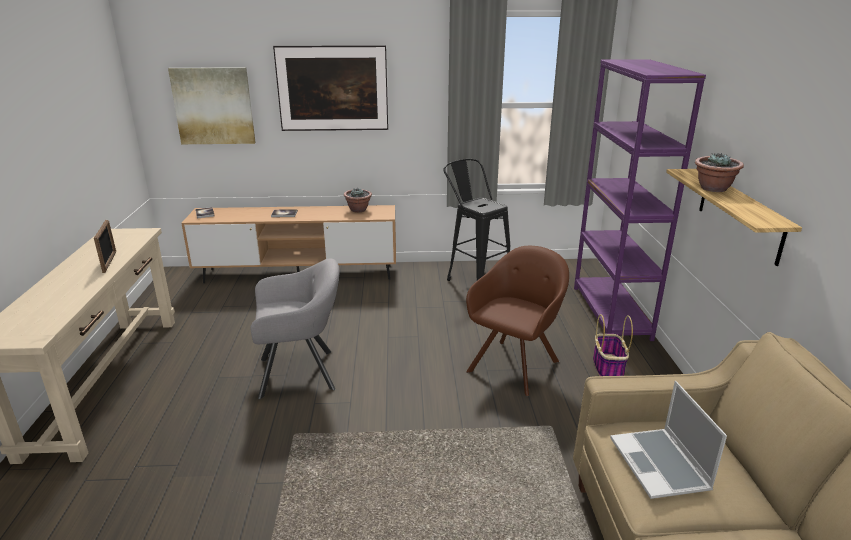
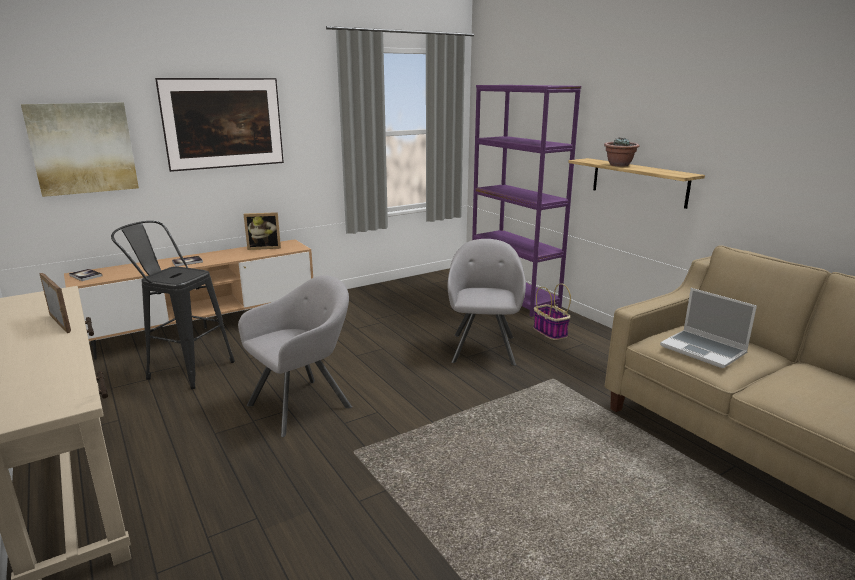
camera: 30 degrees left, 5 degrees down
(358, 210) = (264, 247): potted plant -> picture frame
(475, 279) = (385, 297): black stool -> black stool (185, 368)
(515, 364) = (483, 347): brown armchair -> grey armchair

